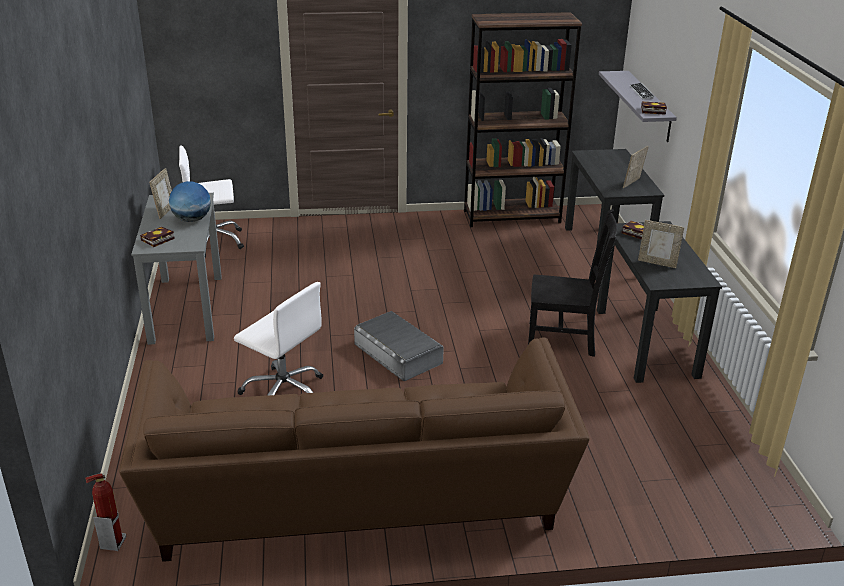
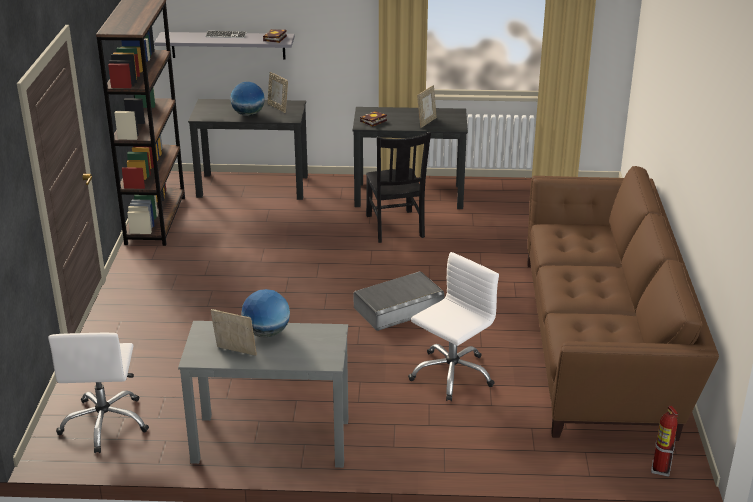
camera: 80 degrees left, 0 degrees up
(157, 240) = (312, 355): book -> none
(564, 339) = (395, 227): black chair -> black chair turned 150 degrees clockwise
(605, 172) = (248, 114): none -> globe

